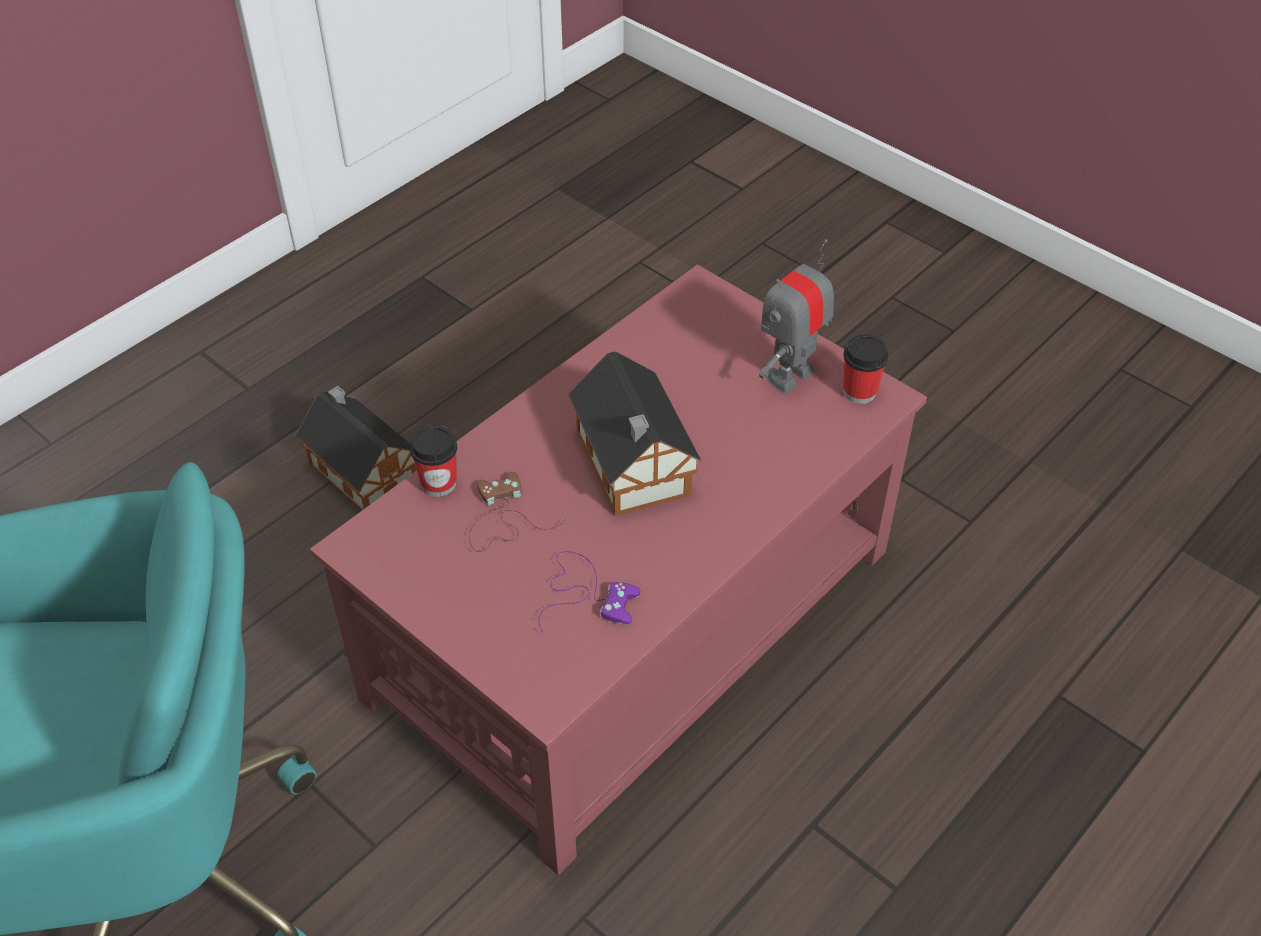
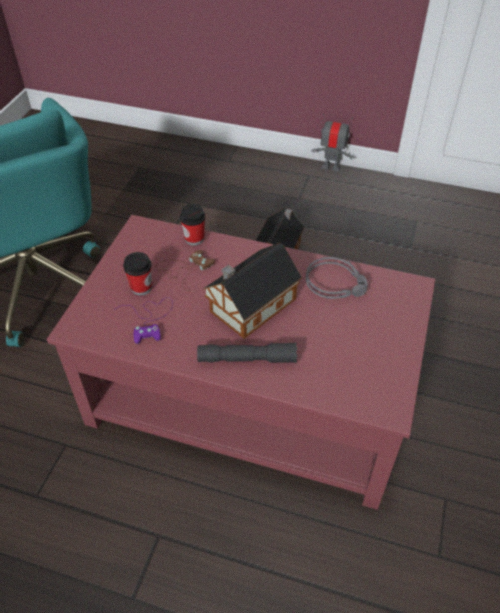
camera: 65 degrees right, 0 degrees up
(645, 359) = (336, 283): none -> grey headphones
(730, 504) = (247, 359): none -> grey flashlight
(790, 376) = (373, 353): toy robot -> toy robot (331, 167)
(859, 392) = (385, 394): cup -> cup (141, 287)

